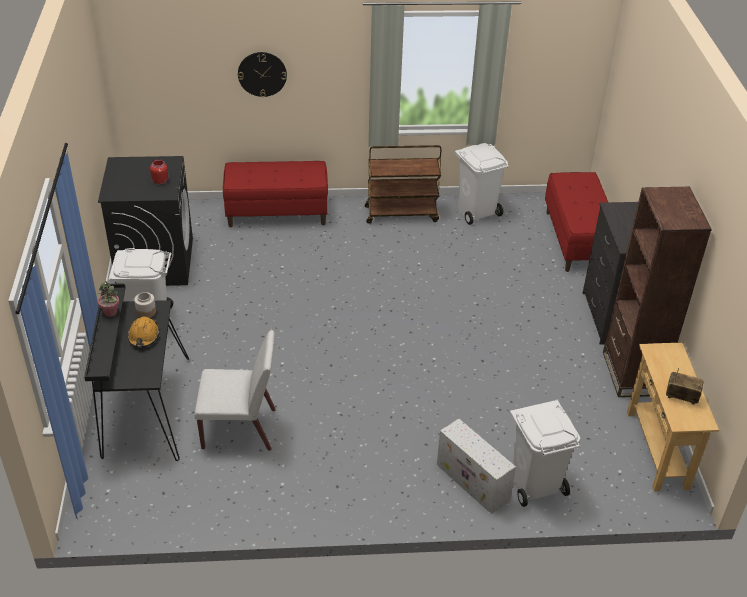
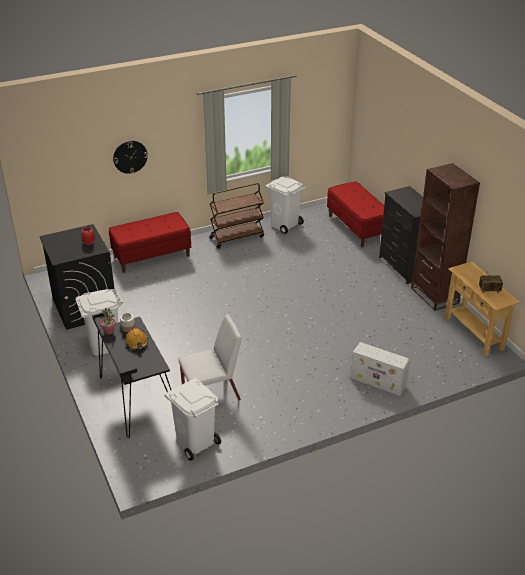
camera: 20 degrees left, 5 degrees down
(535, 483) = (415, 371): white trash can -> white trash can (196, 442)

